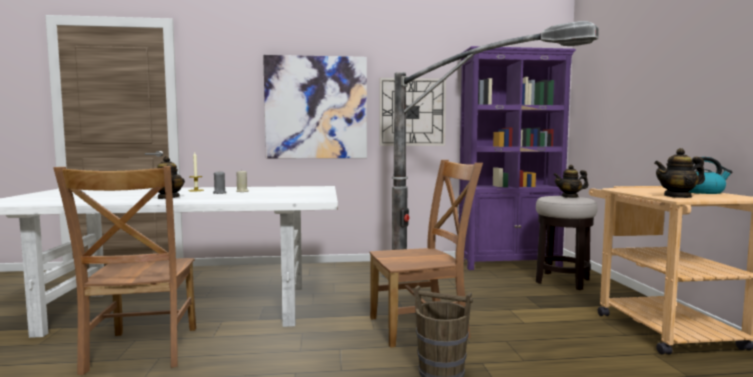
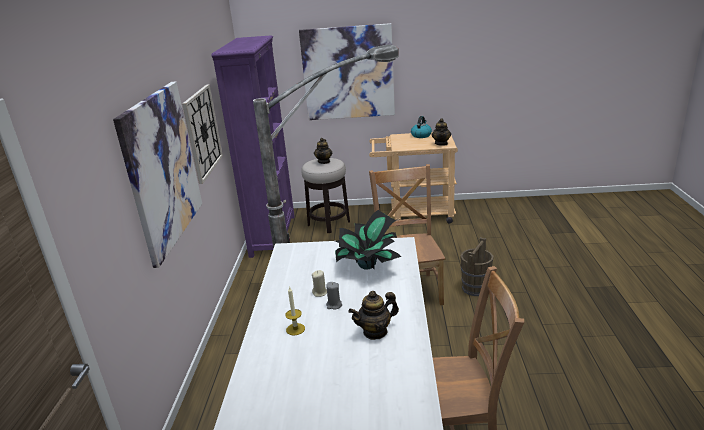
camera: 80 degrees left, 20 degrees up
(278, 195) = (367, 266): none -> potted plant
(649, 91) = (348, 73): none -> picture

